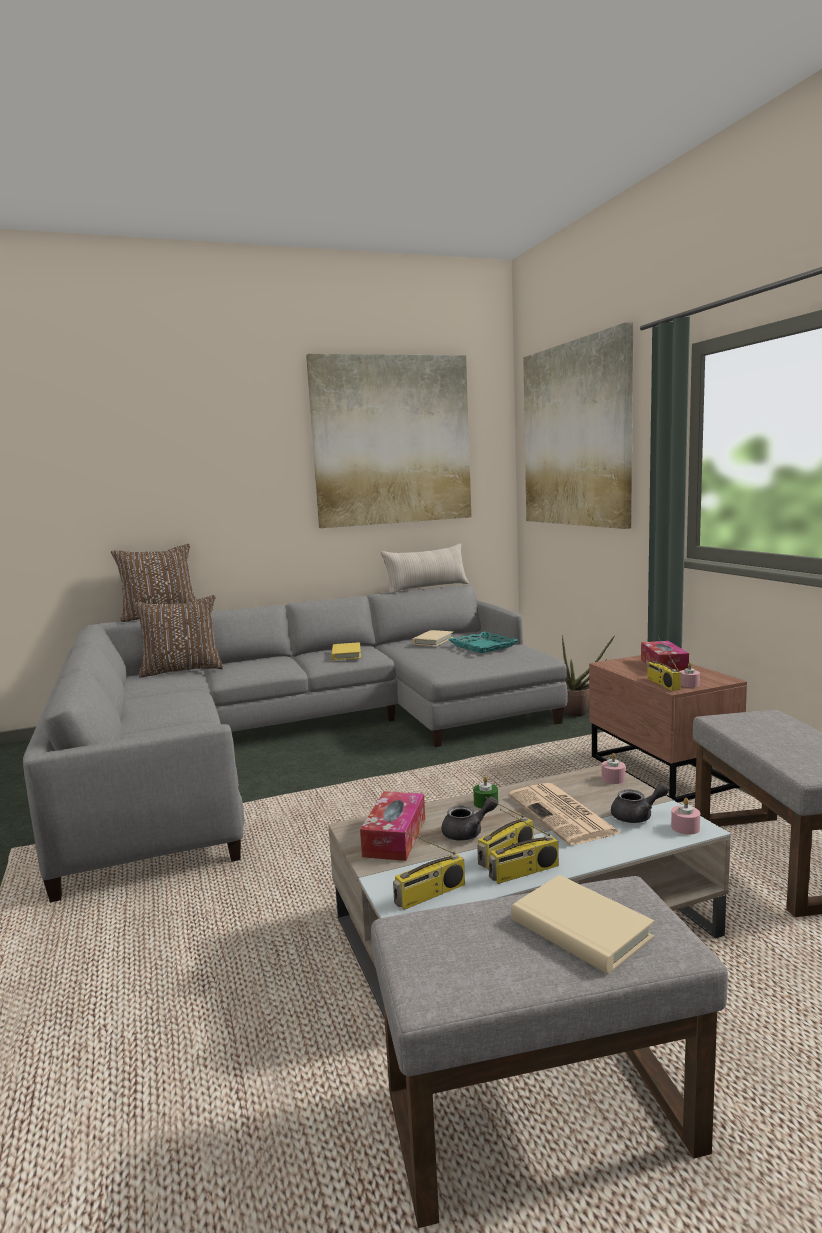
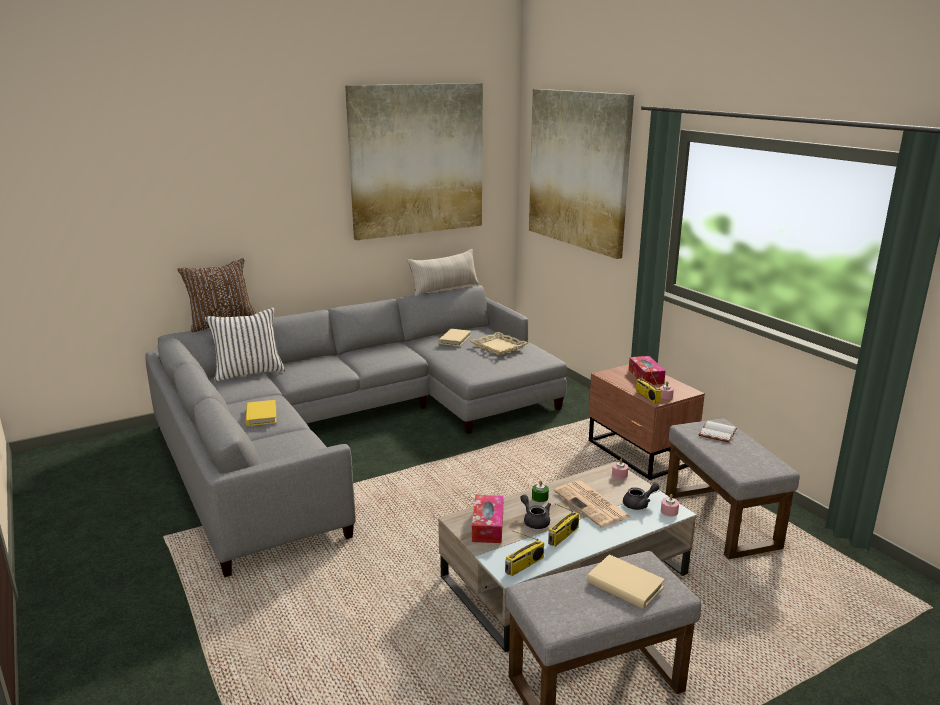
camera: 10 degrees left, 10 degrees up
(182, 670) = (248, 372): brown pillow -> white pillow
(346, 654) = (386, 355): yellow book -> yellow book (261, 415)
(468, 832) = (535, 521): grey teapot -> grey teapot turned 90 degrees counterclockwise
(482, 646) = (498, 347): turquoise tray -> beige tray
(524, 872) = (577, 547): radio -> none
(580, 714) = (573, 399): potted plant -> none
(764, 724) = (716, 432): none -> white book

